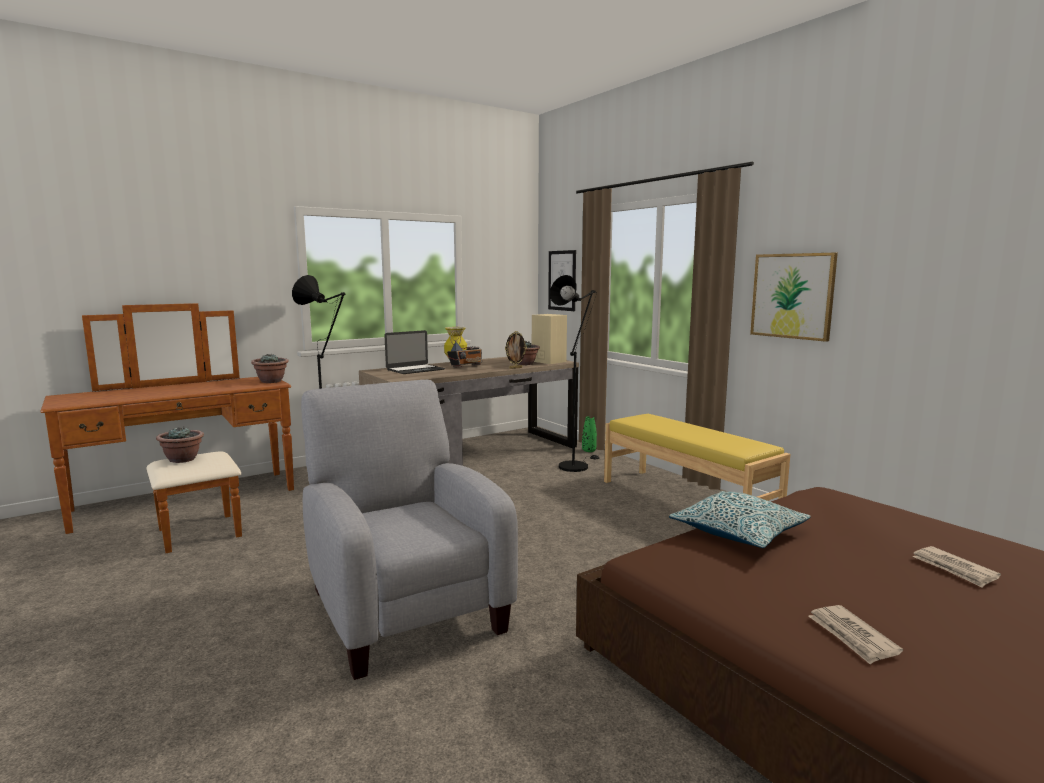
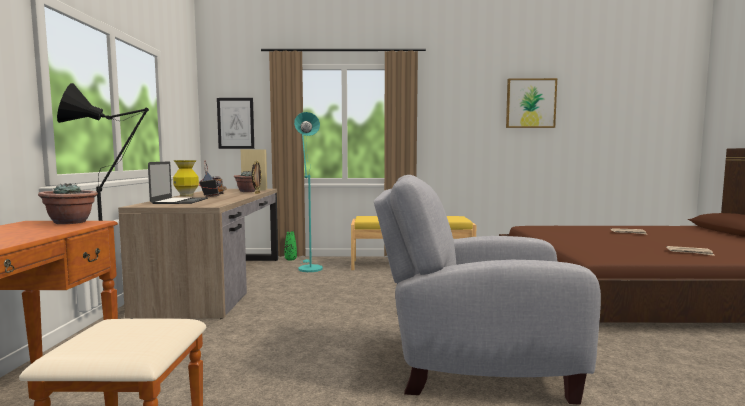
camera: 55 degrees left, 5 degrees down
(183, 459) = (104, 337): potted plant -> none
(575, 465) = (308, 268): black floor lamp -> turquoise floor lamp
(739, 532) = (568, 242): pillow -> none
(792, 296) = (449, 129): picture -> picture (530, 103)

